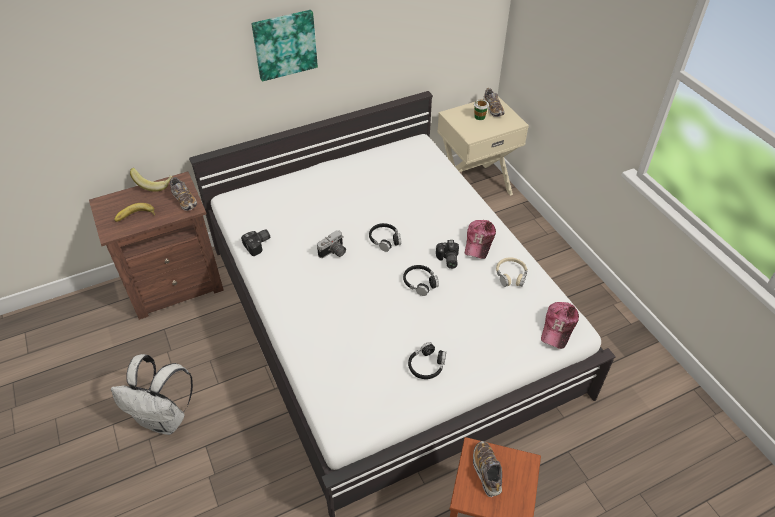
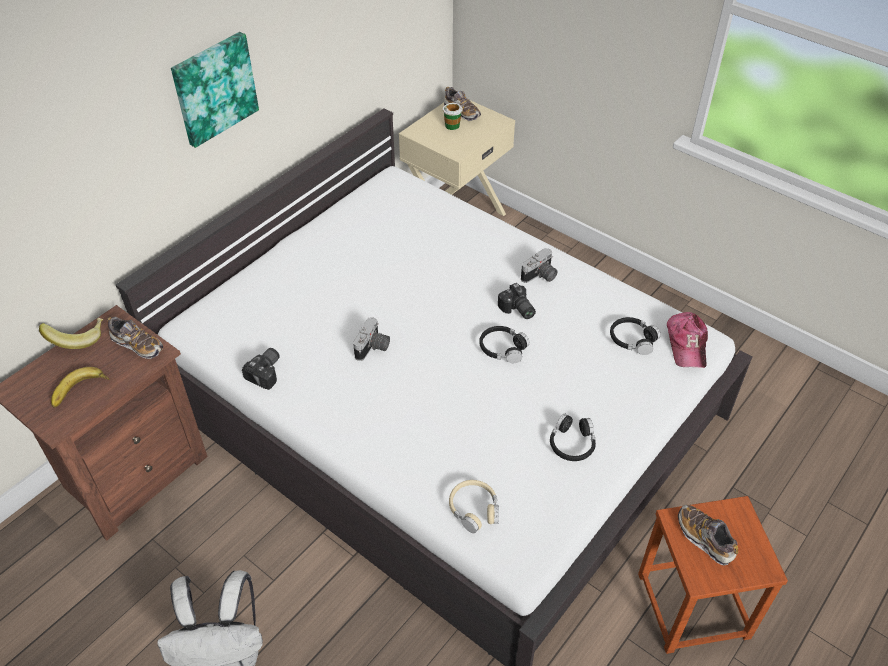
camera: 25 degrees left, 0 degrees up
(385, 240) = (427, 311): black headphones -> black headphones (632, 340)
(479, 242) = (540, 276): cap -> camera
(511, 275) = (599, 304): beige headphones -> beige headphones (474, 509)

